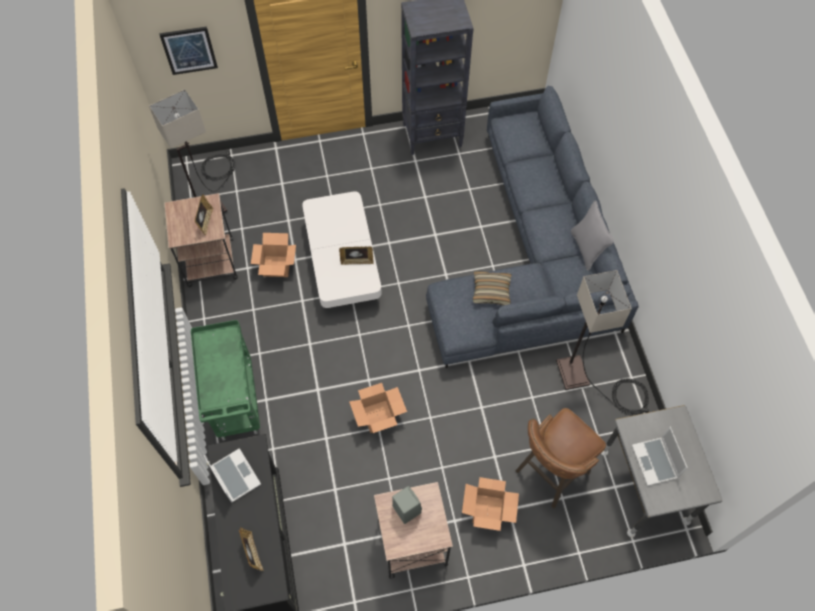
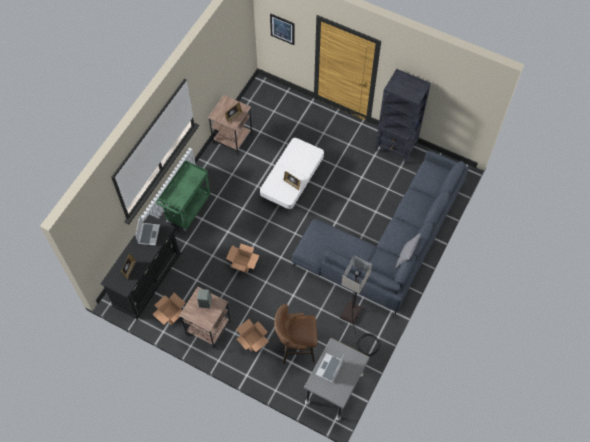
camera: 40 degrees right, 0 degrees up
(215, 187) = (265, 102): floor lamp -> none
(277, 266) = (260, 161): cardboard box -> cardboard box (171, 314)
(491, 291) = (339, 242): pillow -> none

